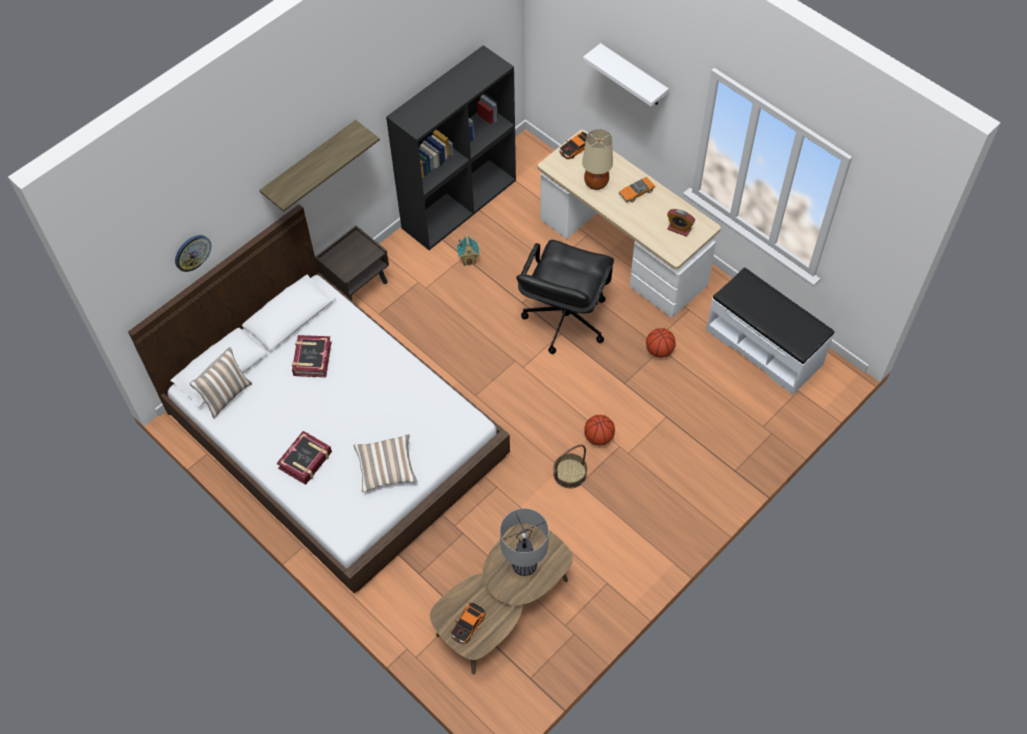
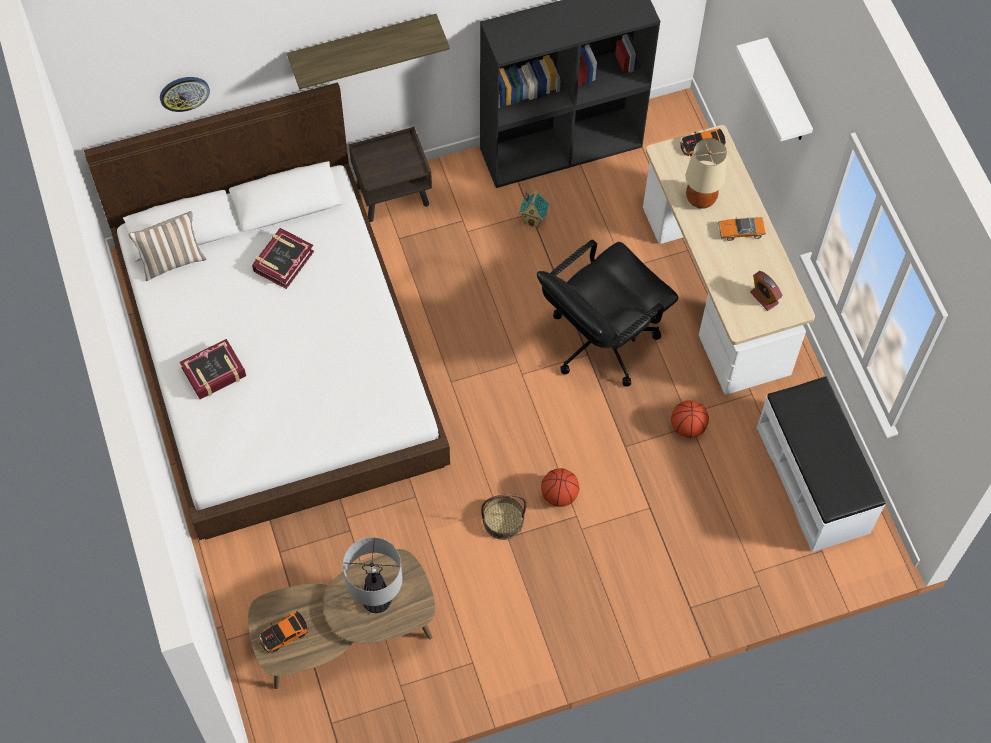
camera: 25 degrees right, 5 degrees up
(386, 468) = (293, 422): pillow -> none

